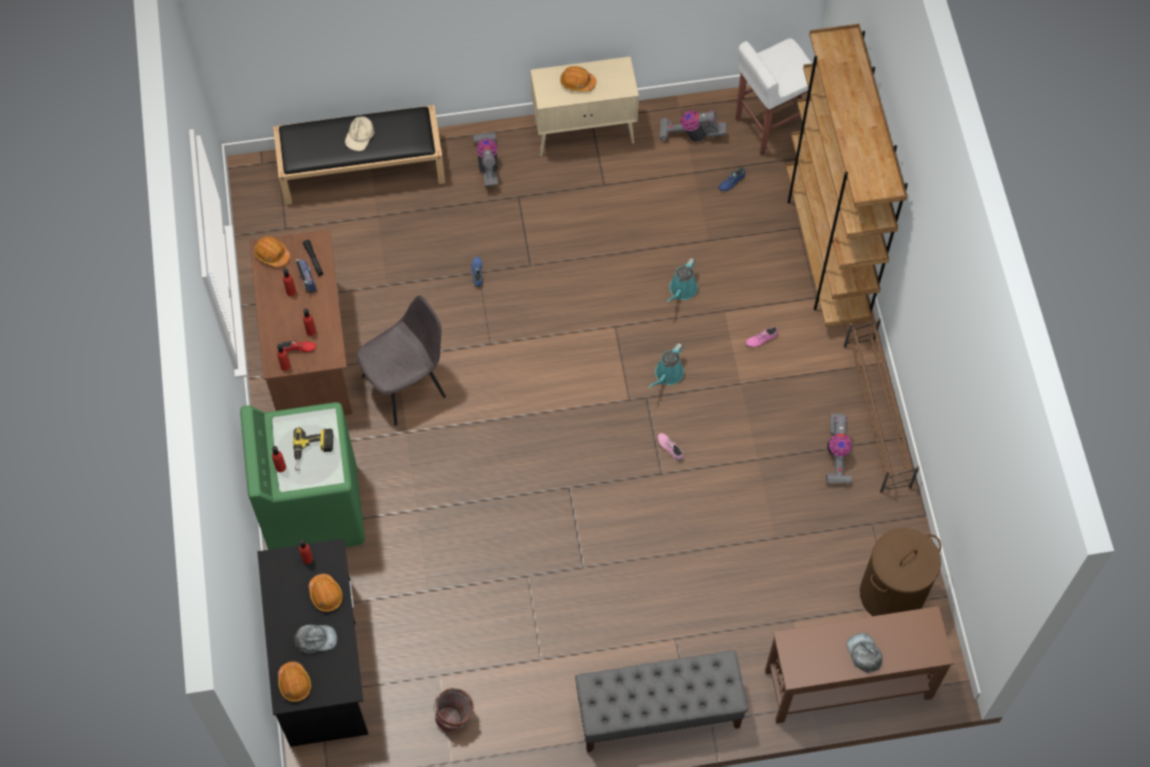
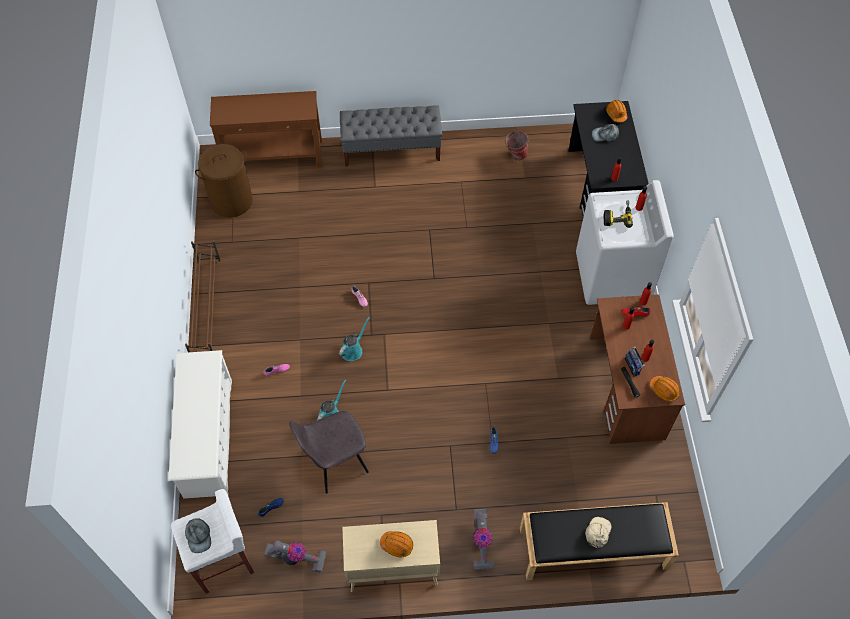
camera: 175 degrees left, 5 degrees down
(313, 509) = (612, 277): green washing machine -> white washing machine
(326, 595) = (600, 158): orange hard hat -> none
(406, 385) = (550, 356): grey chair -> grey chair (334, 462)
(826, 252) = (208, 438): brown bookcase -> white shoe rack
(836, 455) = (243, 286): vacuum cleaner -> none
(864, 654) = (264, 104): grey cap -> grey cap (198, 536)

